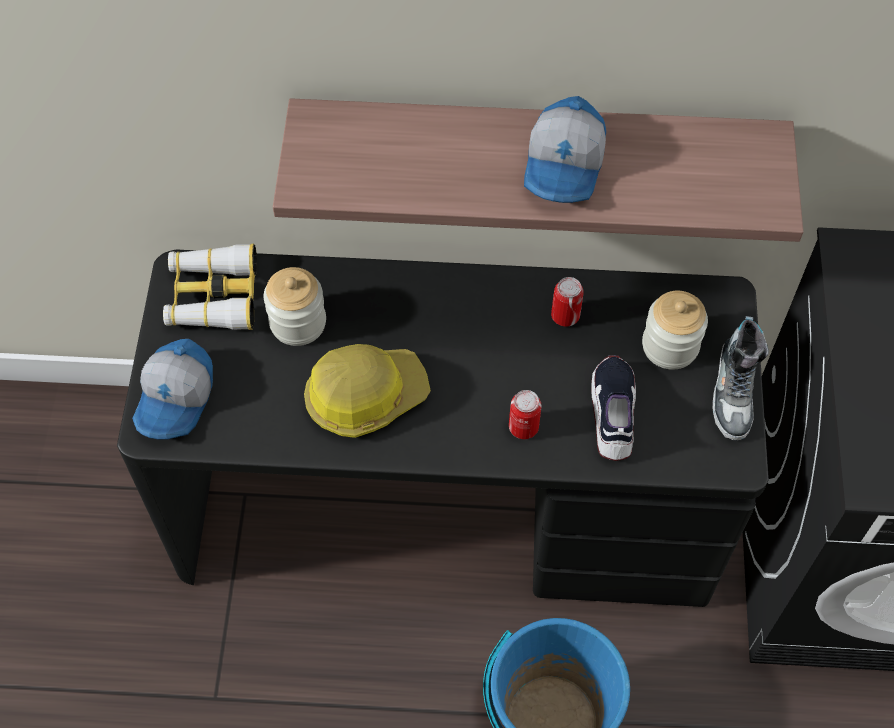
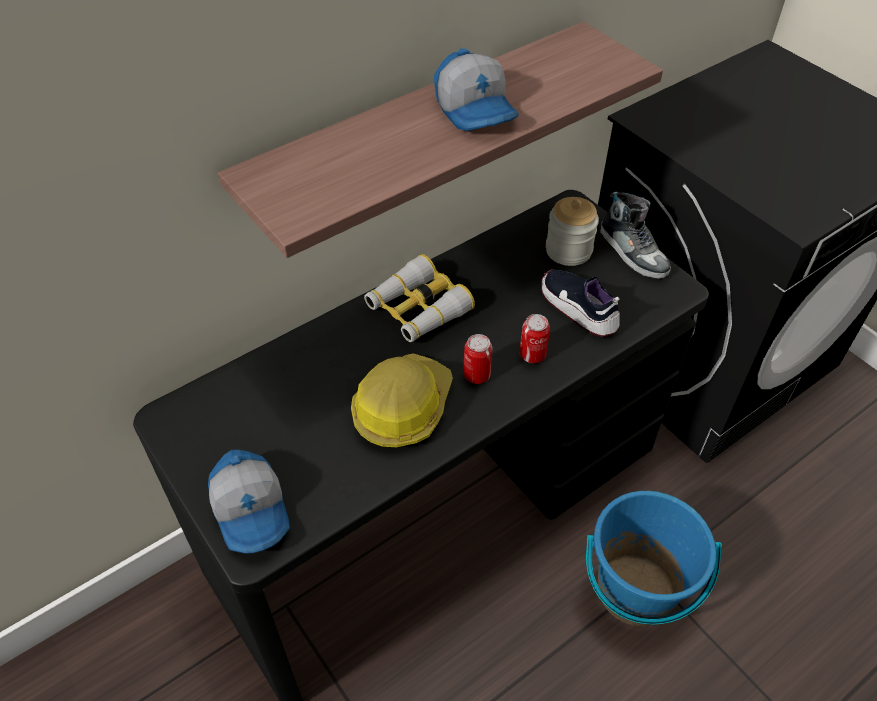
camera: 40 degrees left, 10 degrees down
(213, 296) = (210, 417): binoculars -> binoculars (418, 309)
(298, 323) = (300, 392): jar -> none
(565, 316) = (486, 273): can -> can (476, 375)

